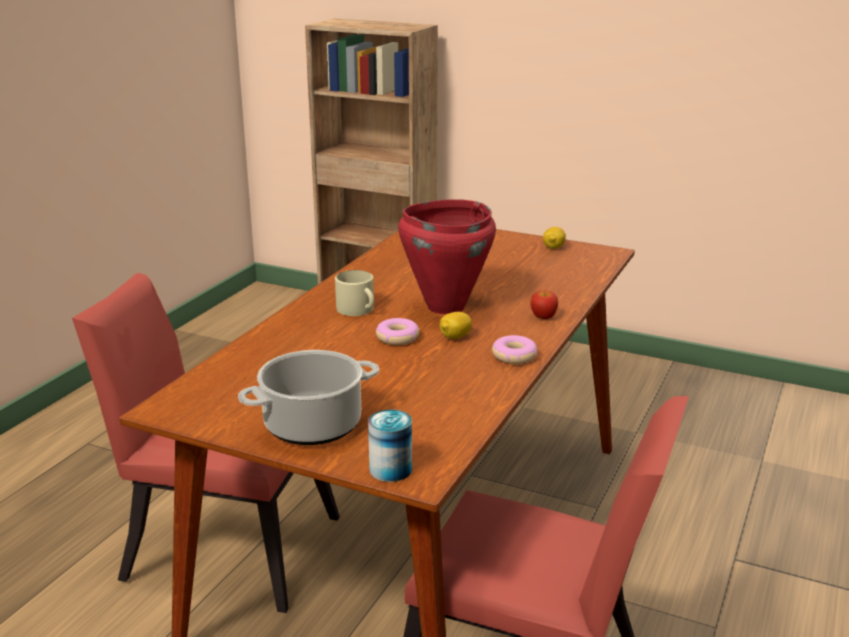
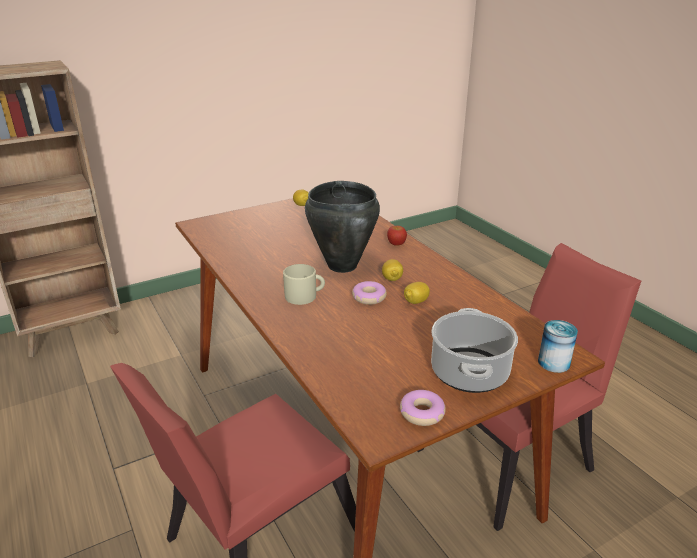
camera: 55 degrees left, 5 degrees up
(422, 362) = (416, 302): none -> lemon
(445, 307) = (342, 266): red cooking pot -> black cooking pot
(514, 356) = (439, 271): donut -> donut (422, 413)

